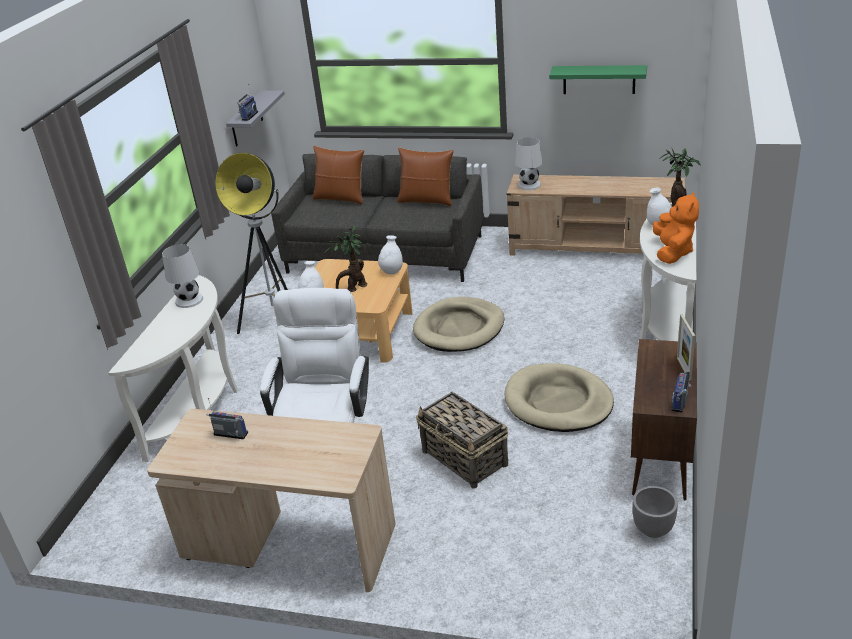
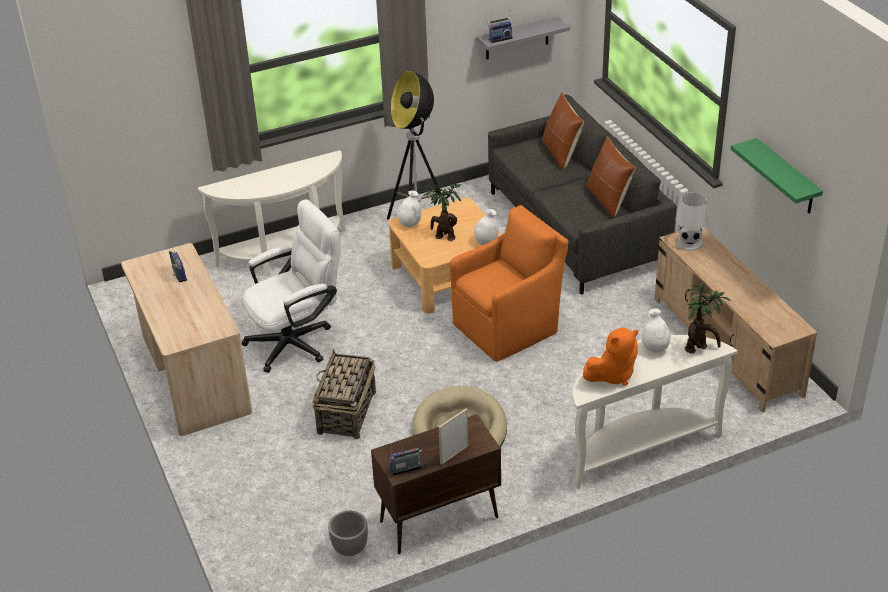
camera: 50 degrees right, 5 degrees up
(189, 300) = (306, 169): white table lamp -> none
(459, 328) = (508, 327): beige dog bed -> orange armchair

